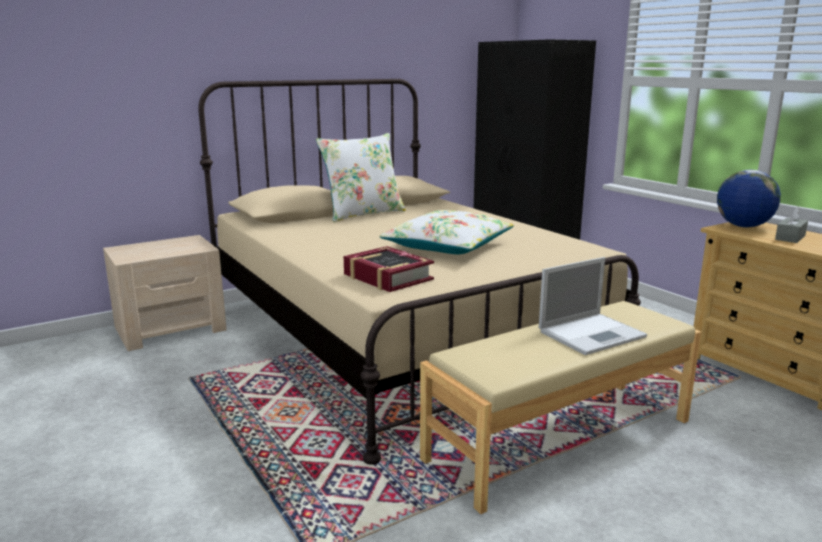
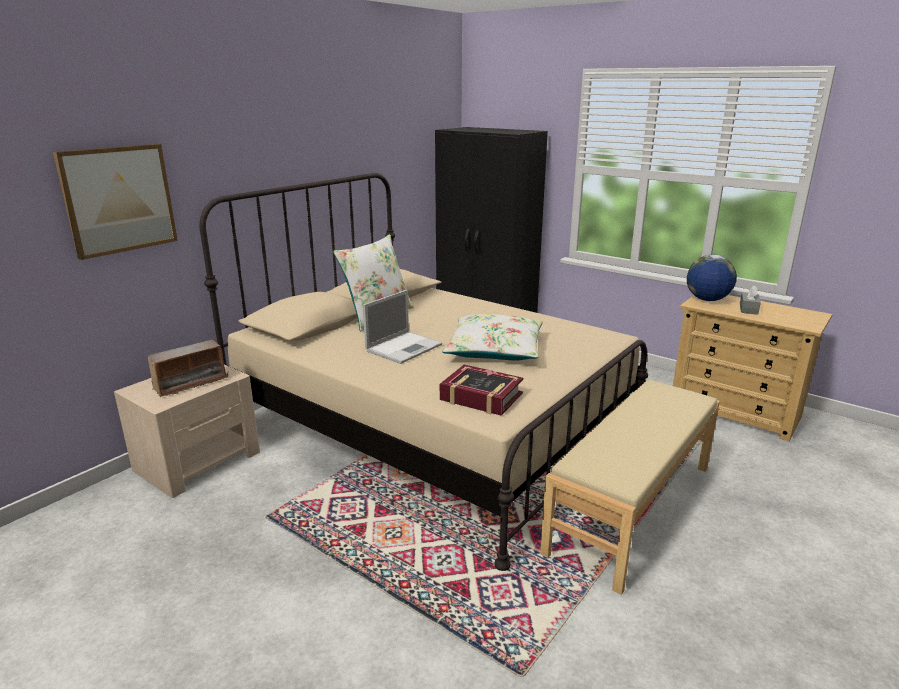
camera: 20 degrees left, 5 degrees up
(124, 74) = (118, 199): none -> picture
(165, 249) = (190, 383): none -> radio
(592, 334) = (656, 420): laptop -> laptop (404, 347)

